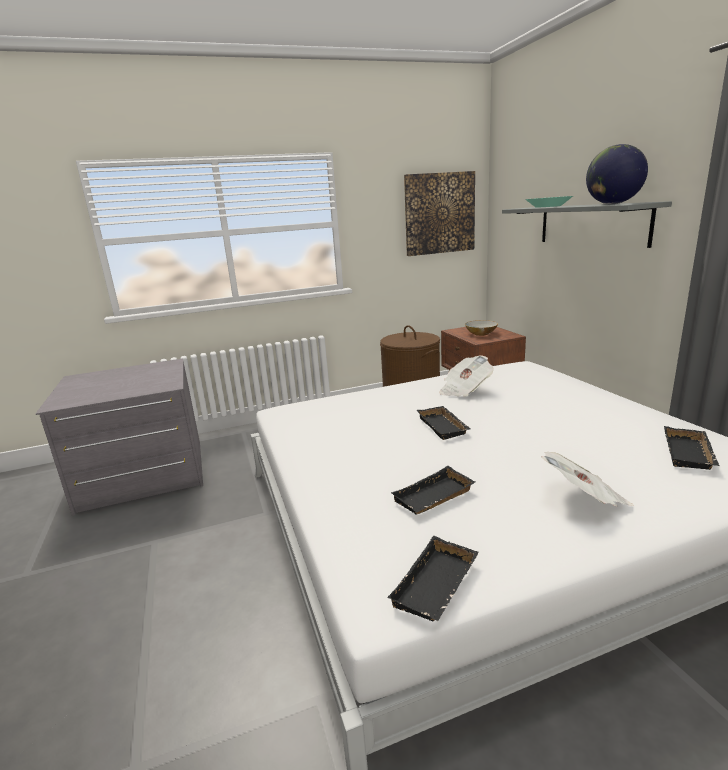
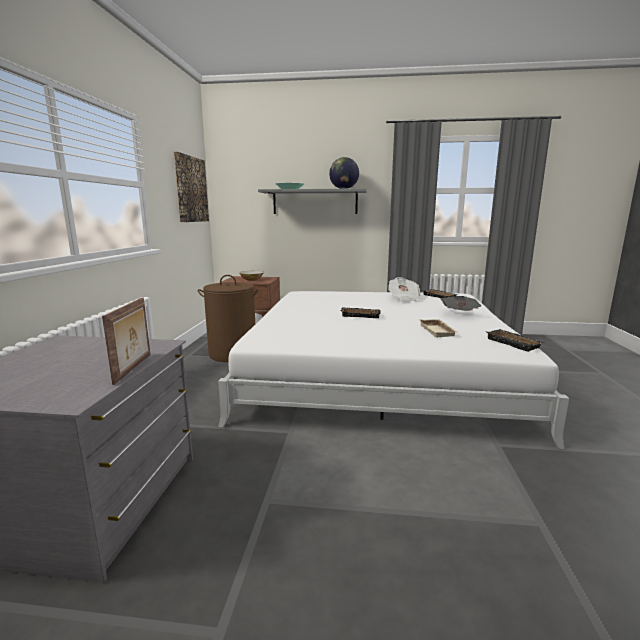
camera: 65 degrees left, 5 degrees down
(112, 397) = (134, 368): none -> picture frame
(434, 497) = (438, 331): black tray -> beige tray
(464, 390) = (314, 304): newspaper -> newspaper (404, 299)

